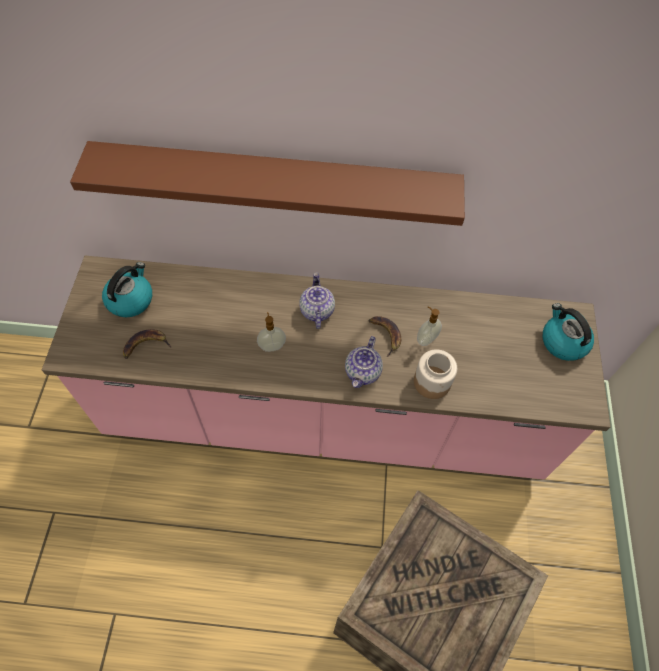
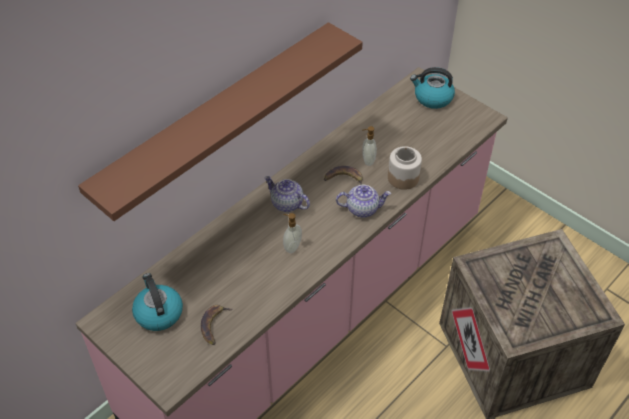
camera: 50 degrees left, 10 degrees down
(363, 372) = (362, 209): teapot -> teapot turned 60 degrees counterclockwise

